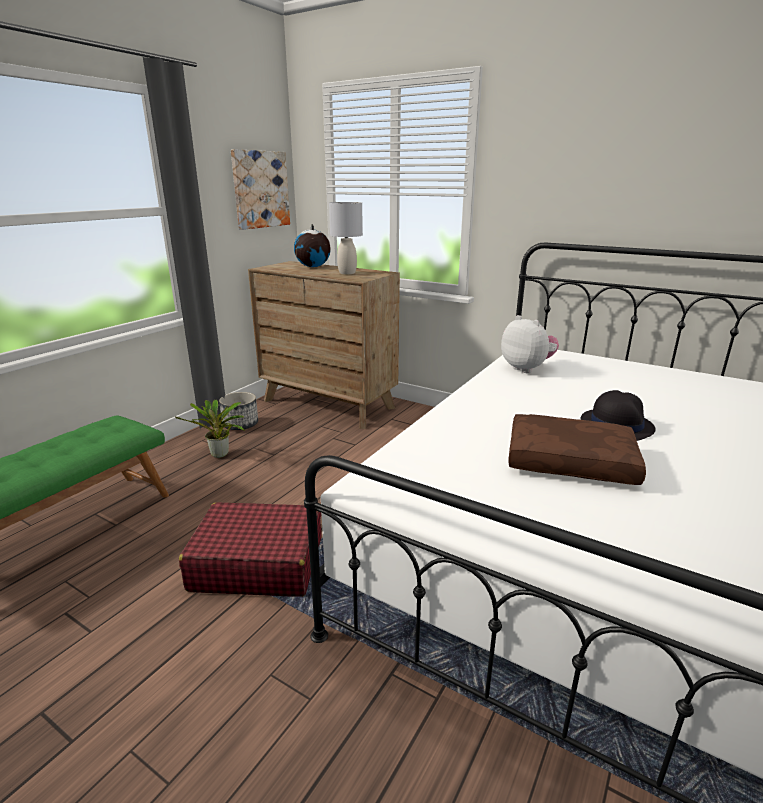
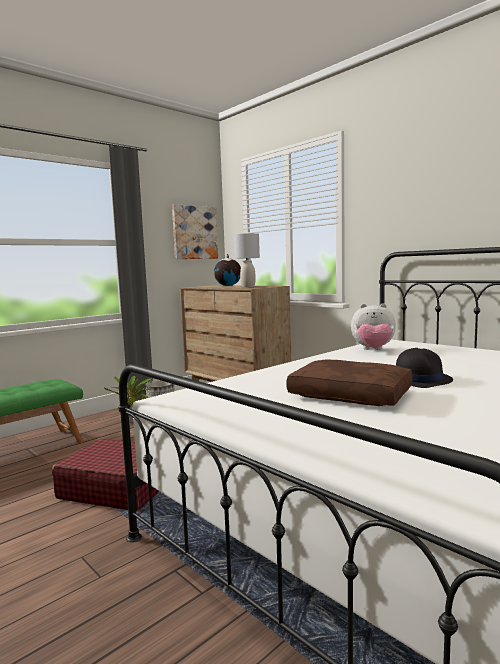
camera: 15 degrees right, 15 degrees down
(527, 368) = (373, 350): plush toy -> plush toy turned 120 degrees clockwise

